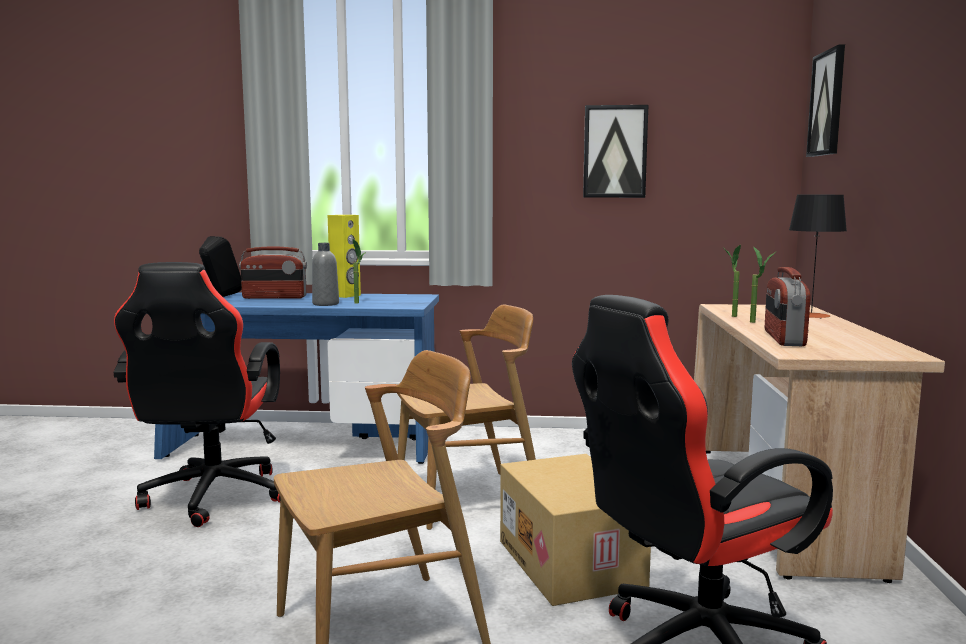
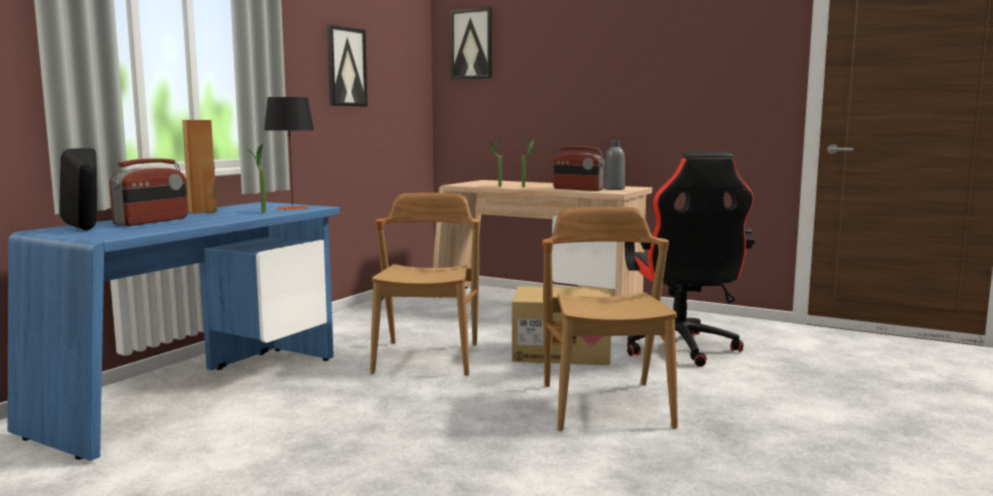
camera: 65 degrees left, 0 degrees up
(211, 502) = (288, 441): black office chair -> none
(325, 304) = (248, 216): grey bottle -> grey bottle (614, 189)
(345, 295) = (203, 211): yellow speaker -> brown speaker
(811, 315) = (517, 182): black table lamp -> black table lamp (292, 208)

